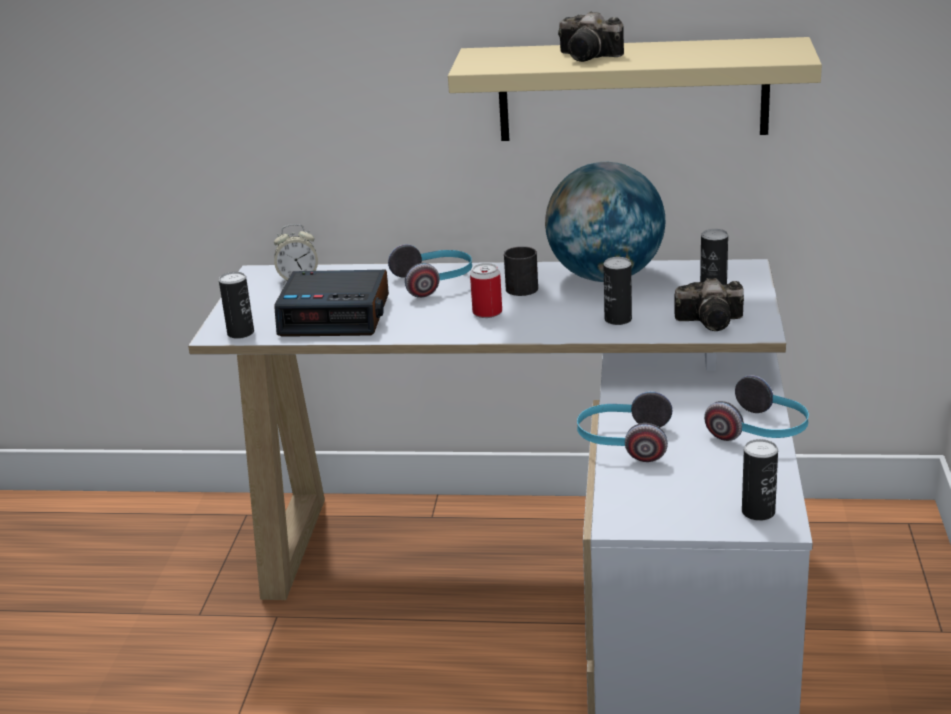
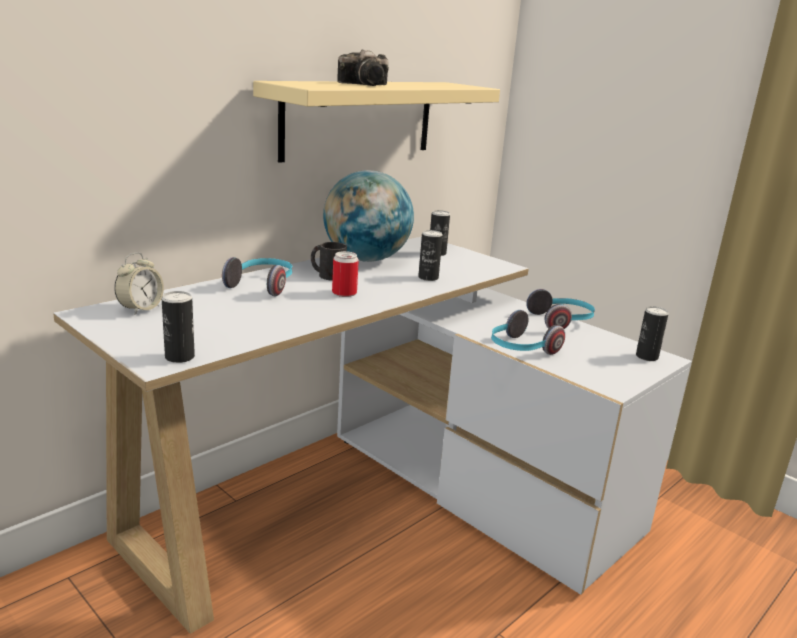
camera: 55 degrees left, 5 degrees down
(336, 315) = (237, 323): alarm clock -> none
(713, 321) = (475, 267): camera -> none

